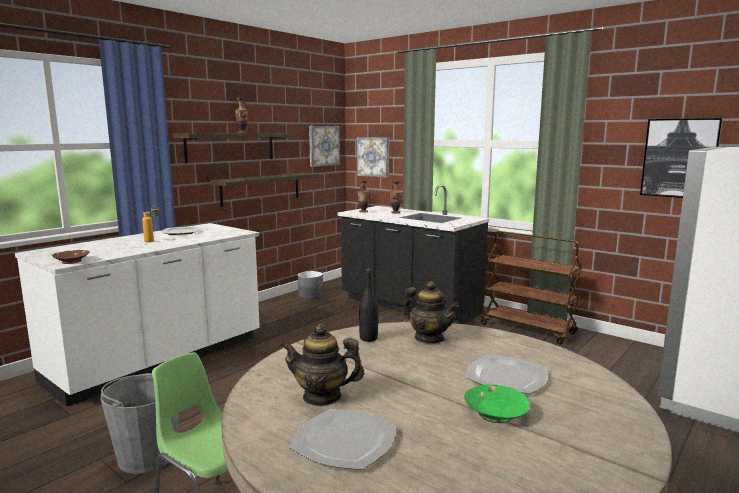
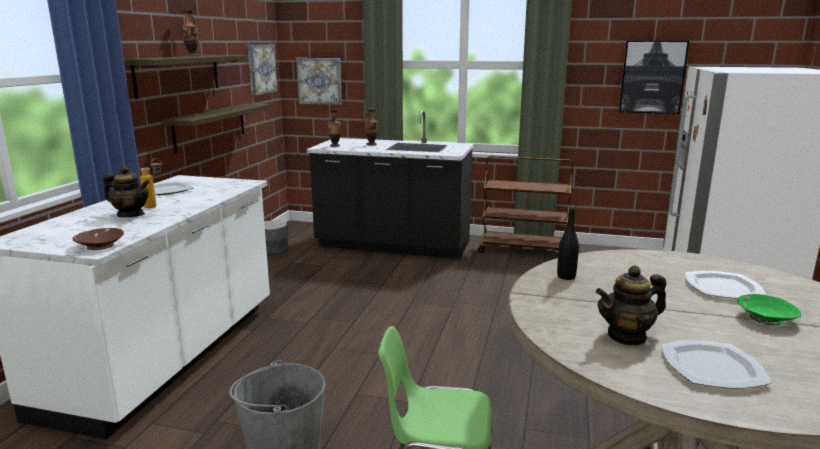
camera: 25 degrees left, 5 degrees up
(429, 338) = (613, 267): teapot -> teapot (131, 215)

